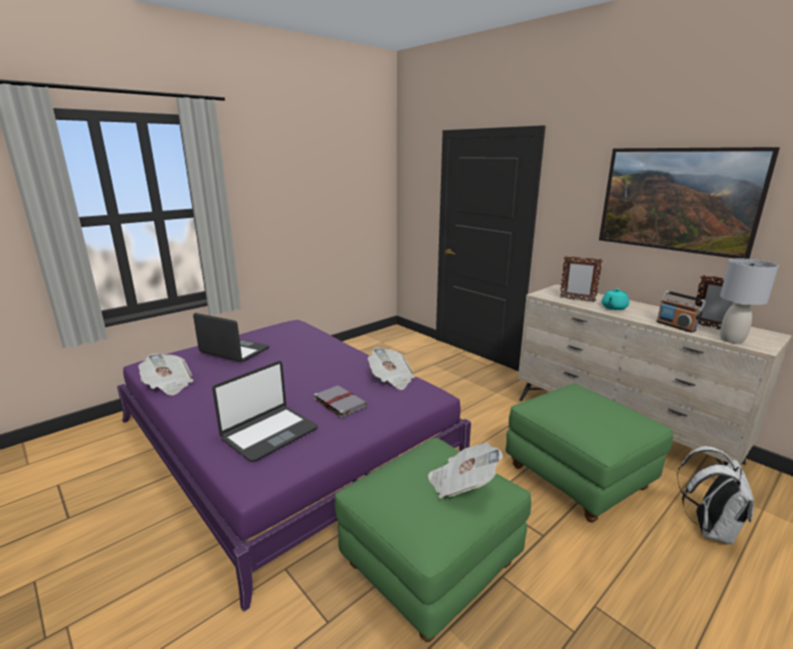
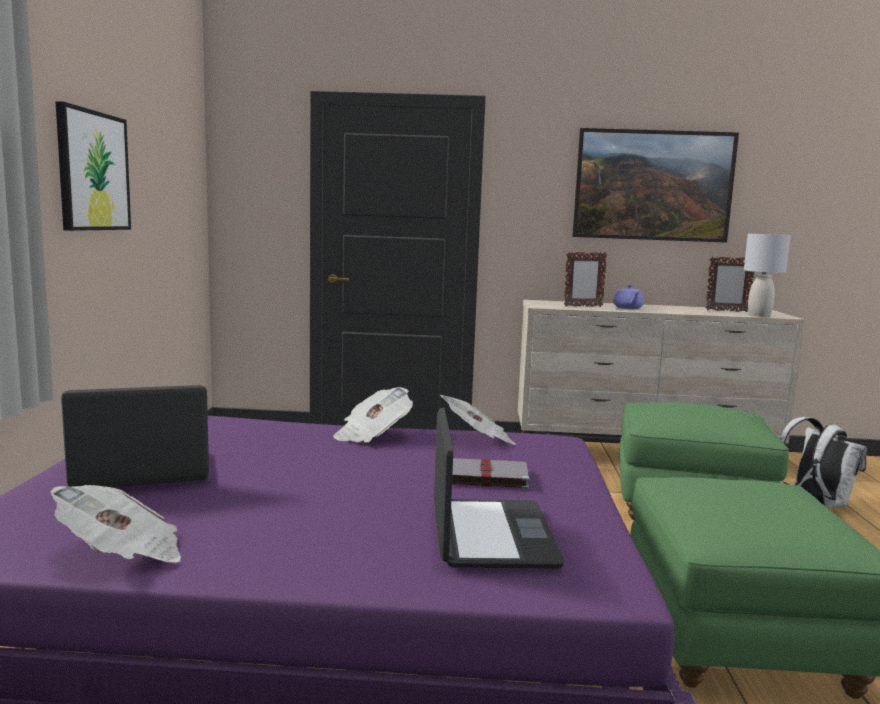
camera: 45 degrees left, 10 degrees down
(286, 199) = (93, 171): none -> picture
(462, 484) = (775, 491): newspaper -> newspaper (372, 435)
(613, 307) = (628, 308): turquoise teapot -> purple teapot
(676, 326) = (705, 313): radio -> none

